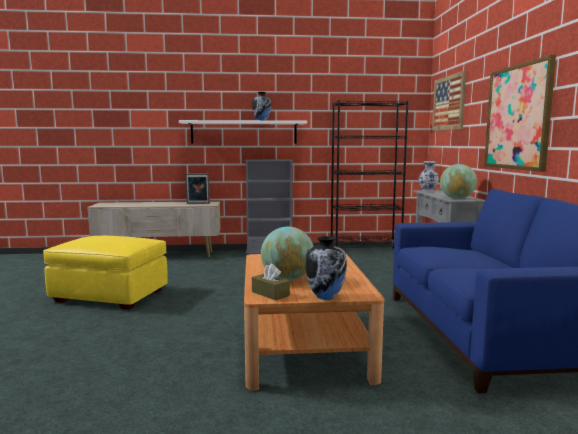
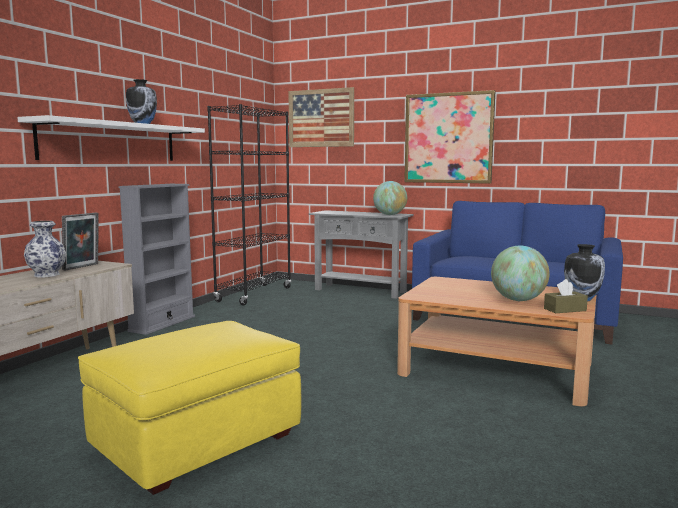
camera: 60 degrees left, 0 degrees up
(427, 191) = (325, 212): vase -> vase (46, 275)

